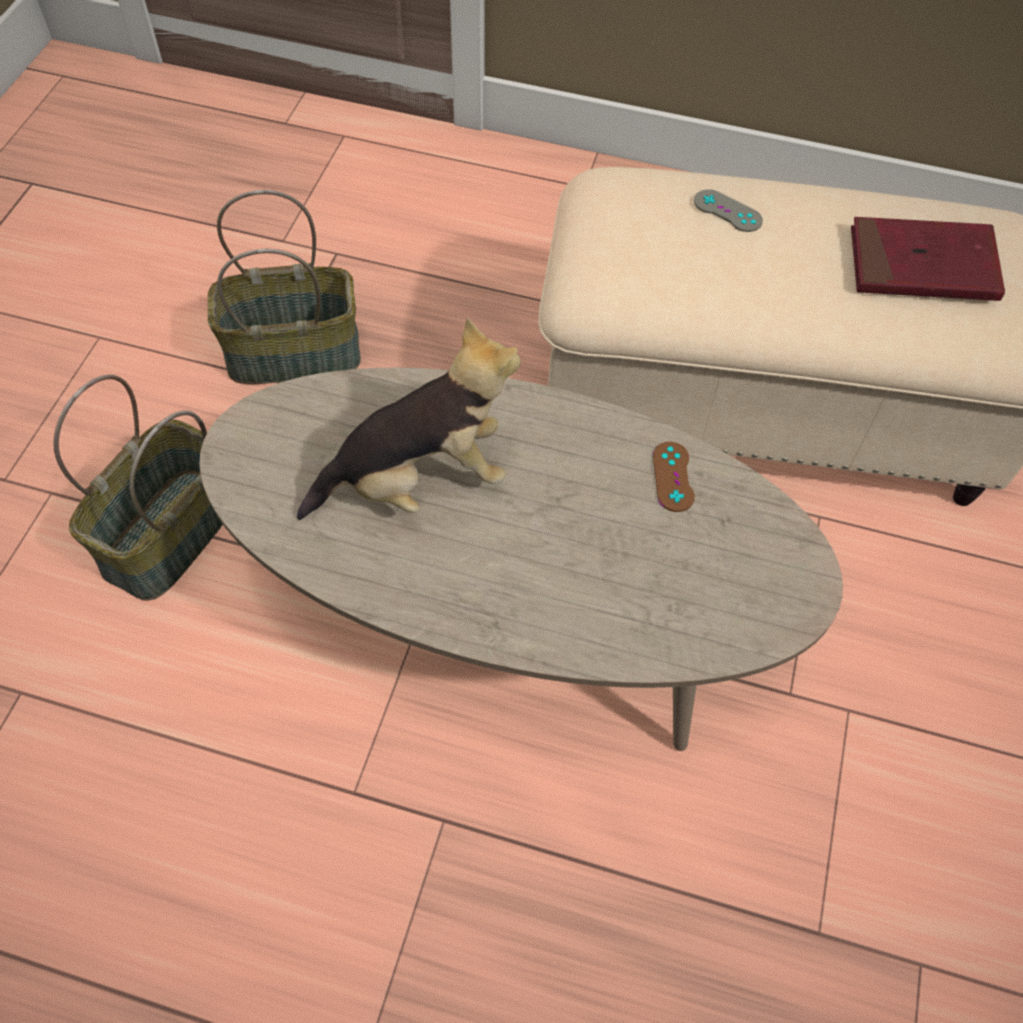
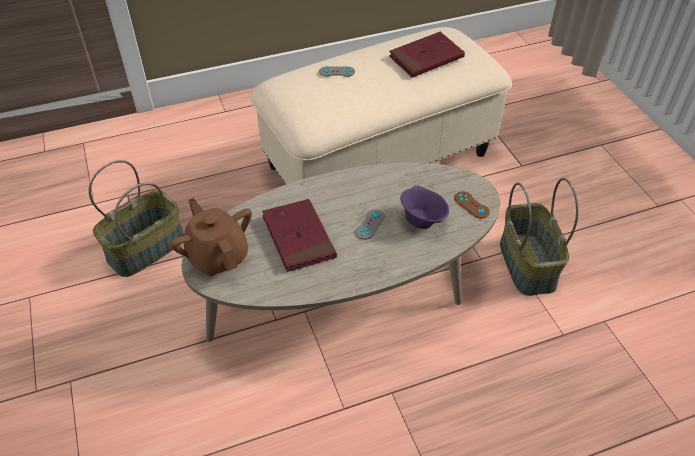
camera: 35 degrees left, 10 degrees down
(171, 536) = (156, 361): basket -> basket (528, 264)
(276, 437) = (218, 256): none -> brown teapot
(419, 480) = (298, 237): plush toy -> red book
(551, 528) = (369, 224): none -> grey game controller
(648, 576) = (422, 220): none -> purple bowl
(673, 477) = (398, 181): brown game controller -> brown game controller (471, 205)

